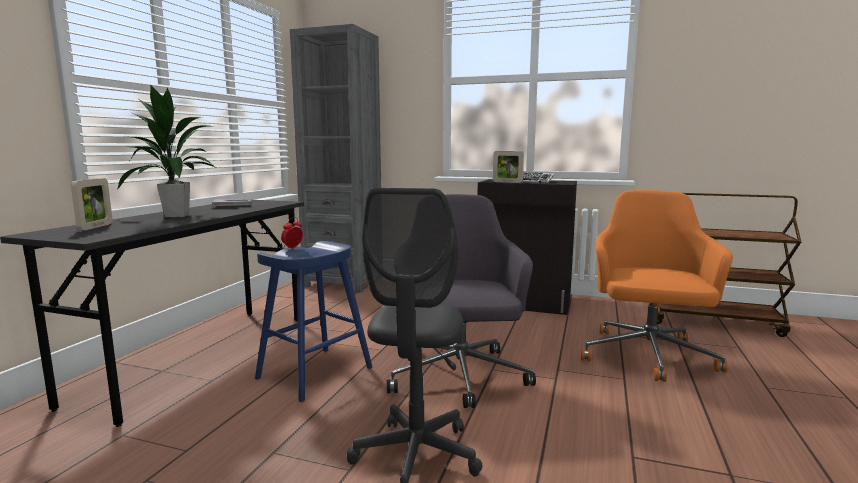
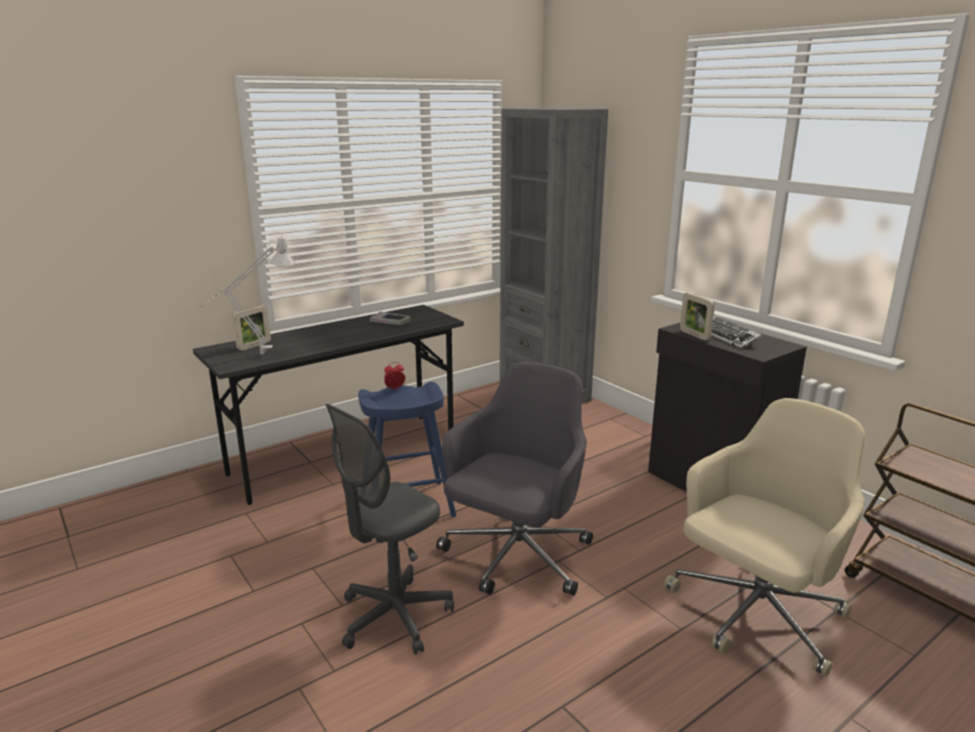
camera: 35 degrees right, 10 degrees up
(114, 230) = (256, 356): none -> grey table lamp
(177, 215) = (327, 335): potted plant -> none
(647, 357) = (755, 615): orange office chair -> beige office chair

